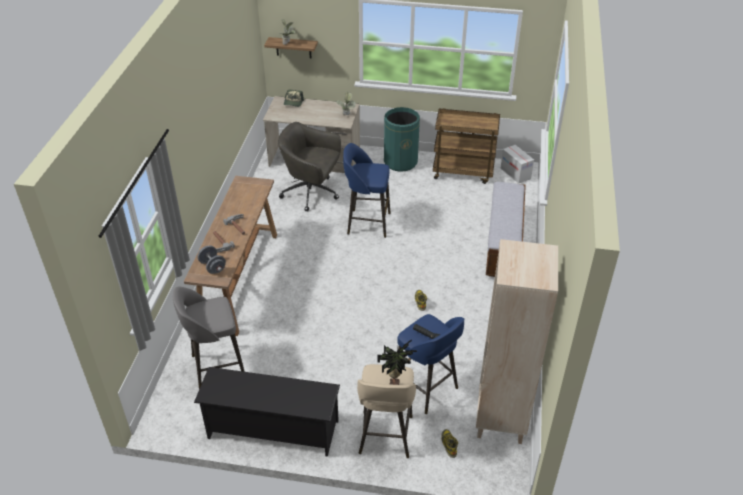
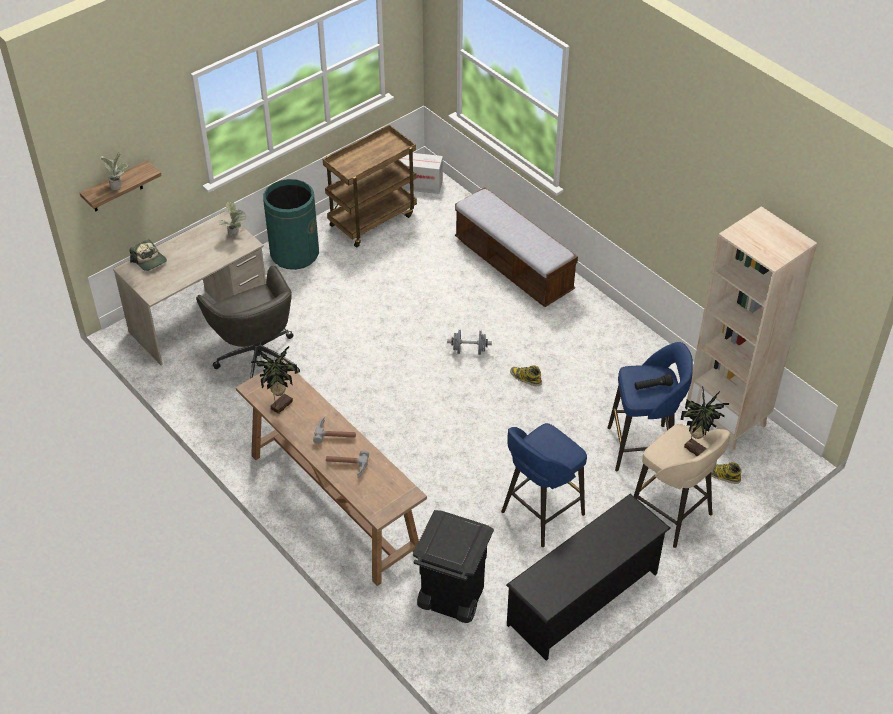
camera: 50 degrees left, 5 degrees up
(212, 267) = (380, 491): grey dumbbell -> grey dumbbell (469, 350)
(216, 367) = (450, 598): grey stool -> black trash can
(239, 196) = (280, 405): none -> potted plant
(311, 193) = (257, 357): grey office chair -> grey office chair turned 90 degrees counterclockwise
(367, 223) = (364, 344): blue stool -> blue stool (540, 514)

